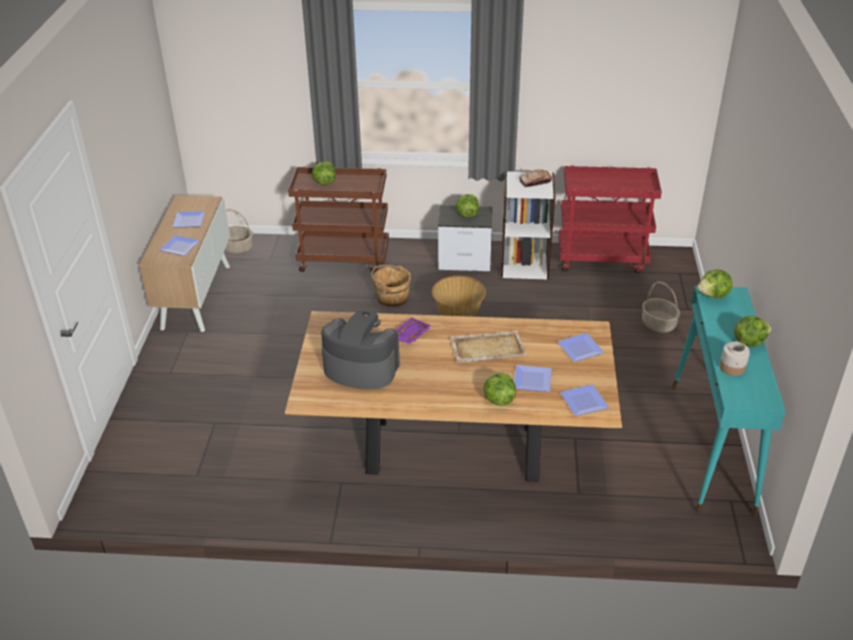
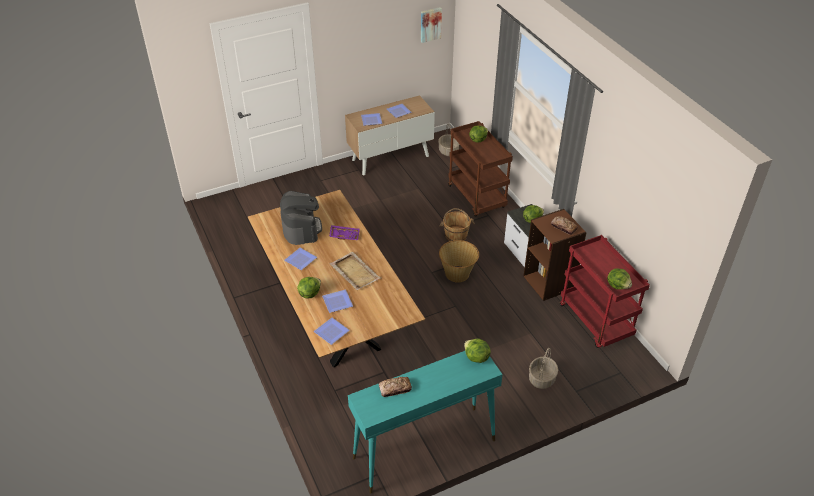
camera: 60 degrees right, 5 degrees up
(155, 86) = (430, 24): none -> picture
(524, 265) = (549, 282): white bookcase -> brown bookcase
(580, 348) = (385, 313): plate -> plate (302, 259)
(732, 368) = (395, 389): jar -> bread
(748, 341) = (432, 390): lettuce -> lettuce (618, 285)

